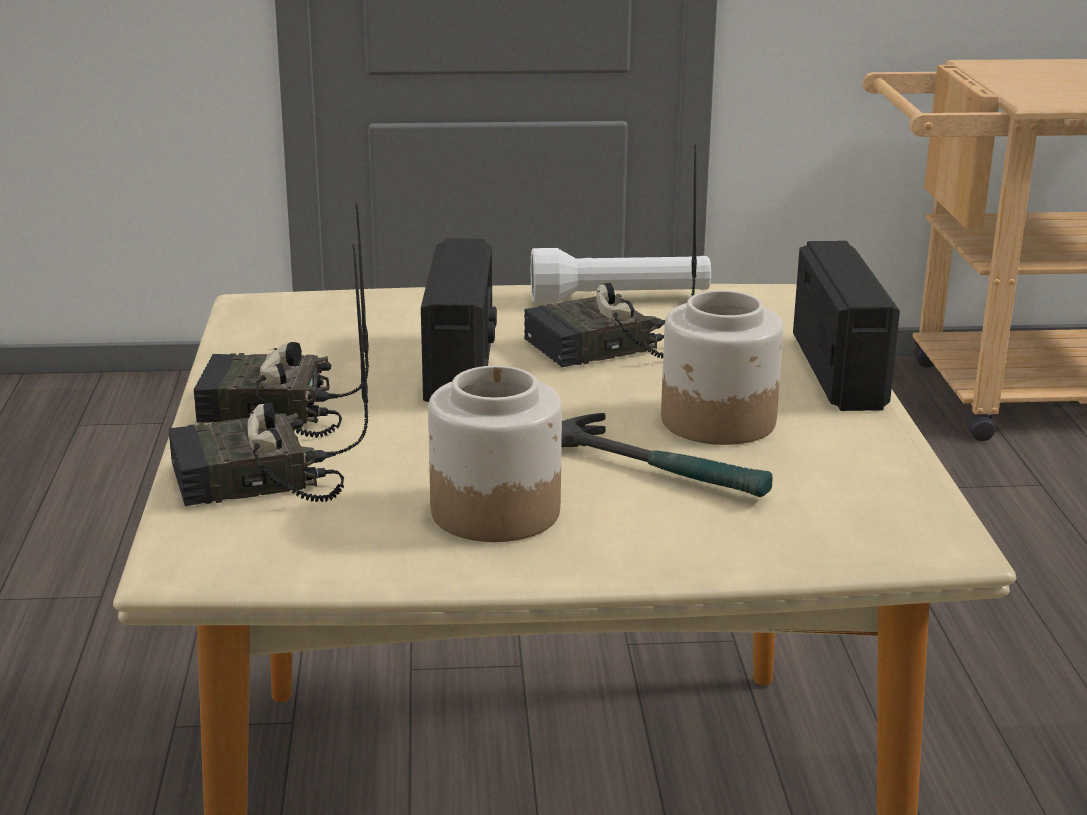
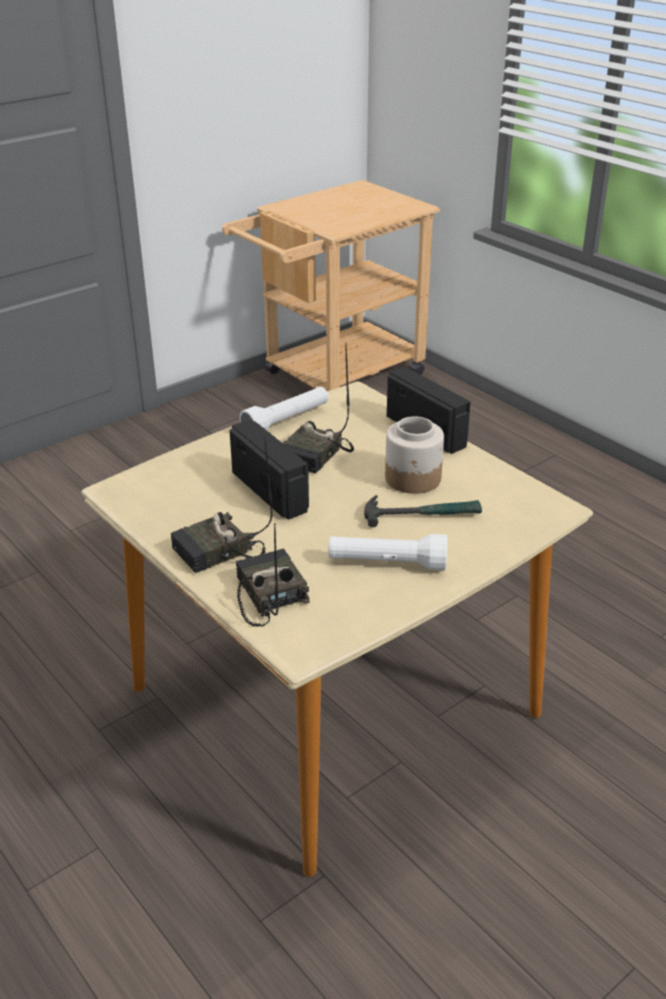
camera: 35 degrees left, 10 degrees up
(252, 483) = (267, 595): radio -> radio turned 120 degrees clockwise
(495, 511) = (387, 563): jar -> white flashlight

